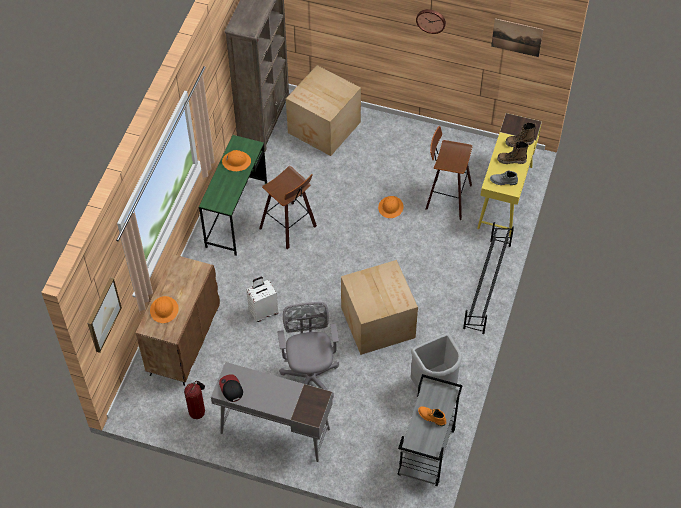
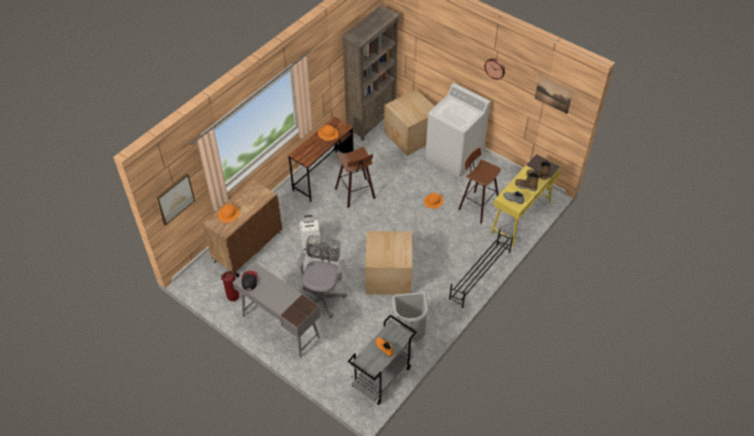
camera: 20 degrees right, 5 degrees down
(236, 215) = (323, 176): green desk -> brown desk
(390, 139) = (454, 156): none -> white washing machine

